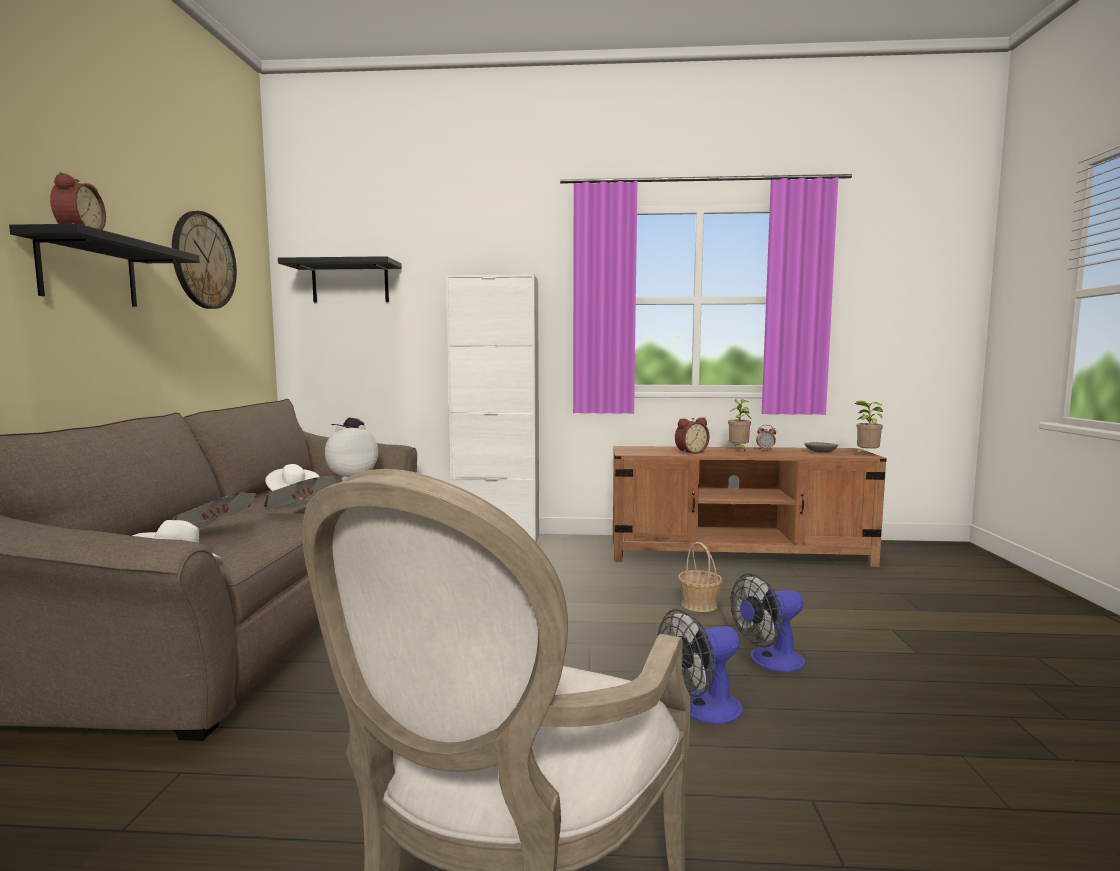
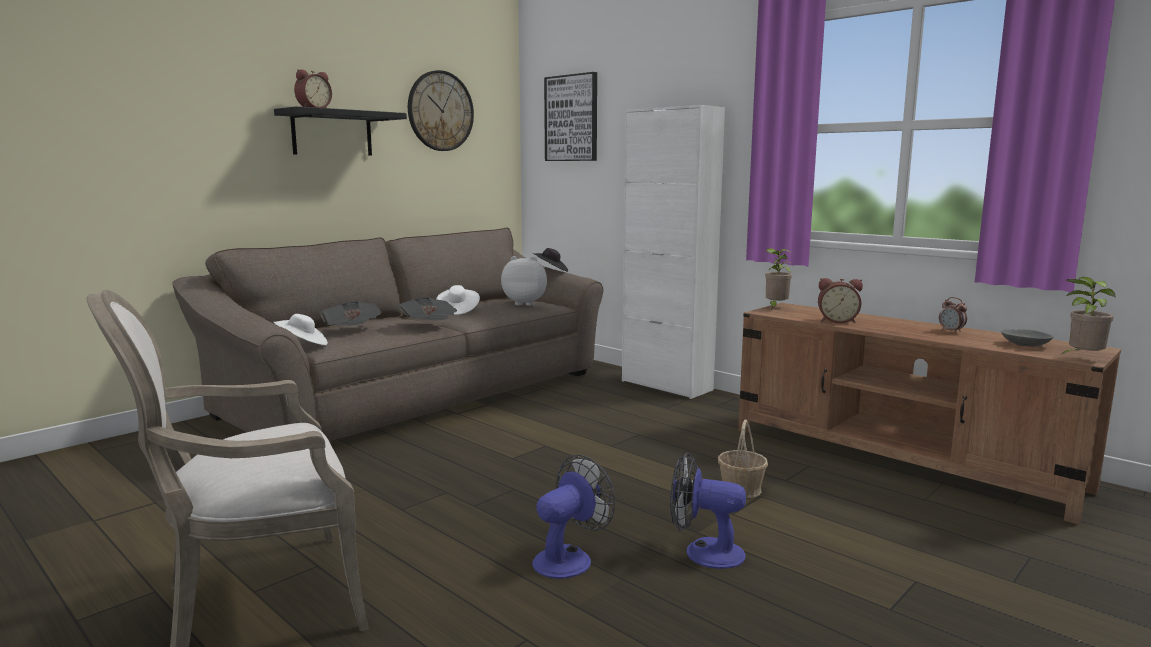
camera: 40 degrees right, 5 degrees up
(350, 282) = (572, 118): black shelf -> picture
(701, 710) = (569, 558): fan -> fan turned 120 degrees clockwise
(738, 450) = (912, 326): potted plant -> potted plant (775, 307)

